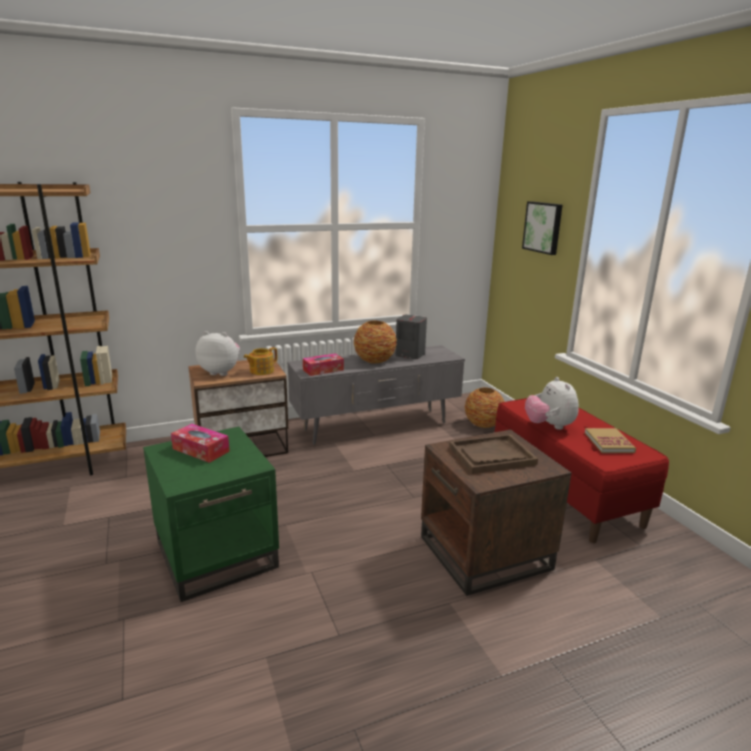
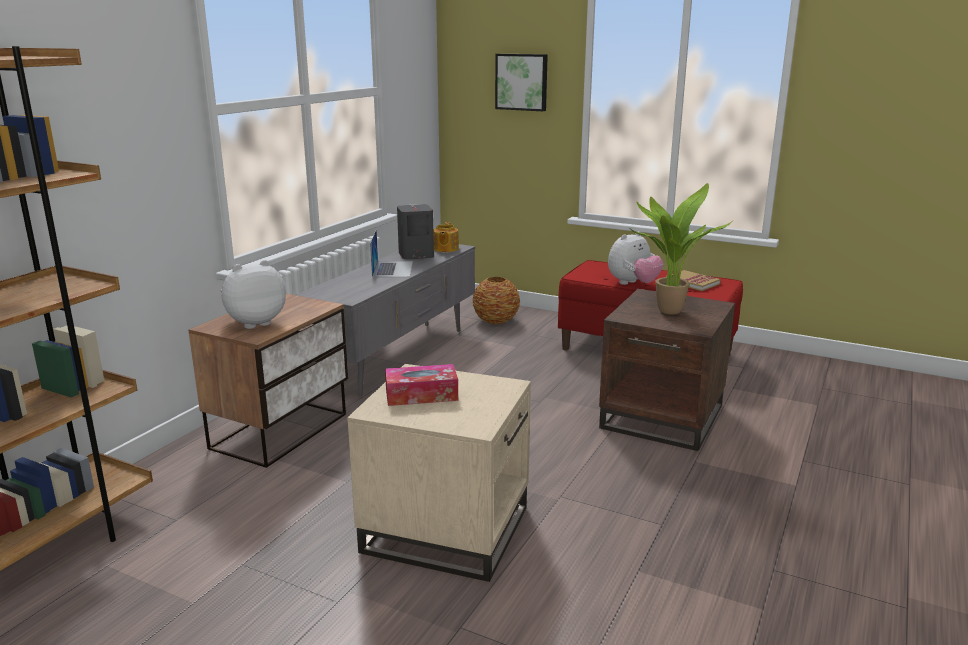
camera: 40 degrees left, 0 degrees up
(217, 553) = (446, 528): green side table -> beige side table
(261, 371) = (303, 308): teapot -> teapot (445, 249)
(323, 370) = (359, 291): tissue box -> none
(375, 360) = (392, 269): vase -> laptop
(491, 456) = (667, 310): brown tray -> potted plant
(549, 426) = (633, 284): plush toy -> plush toy turned 75 degrees counterclockwise

